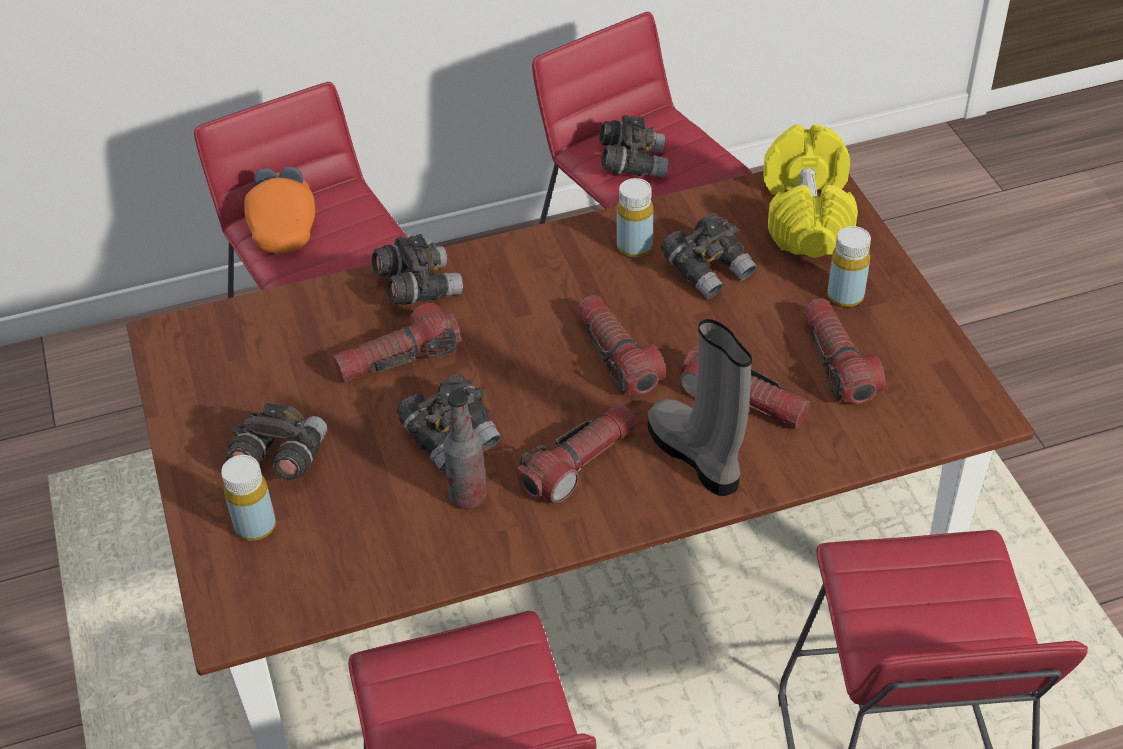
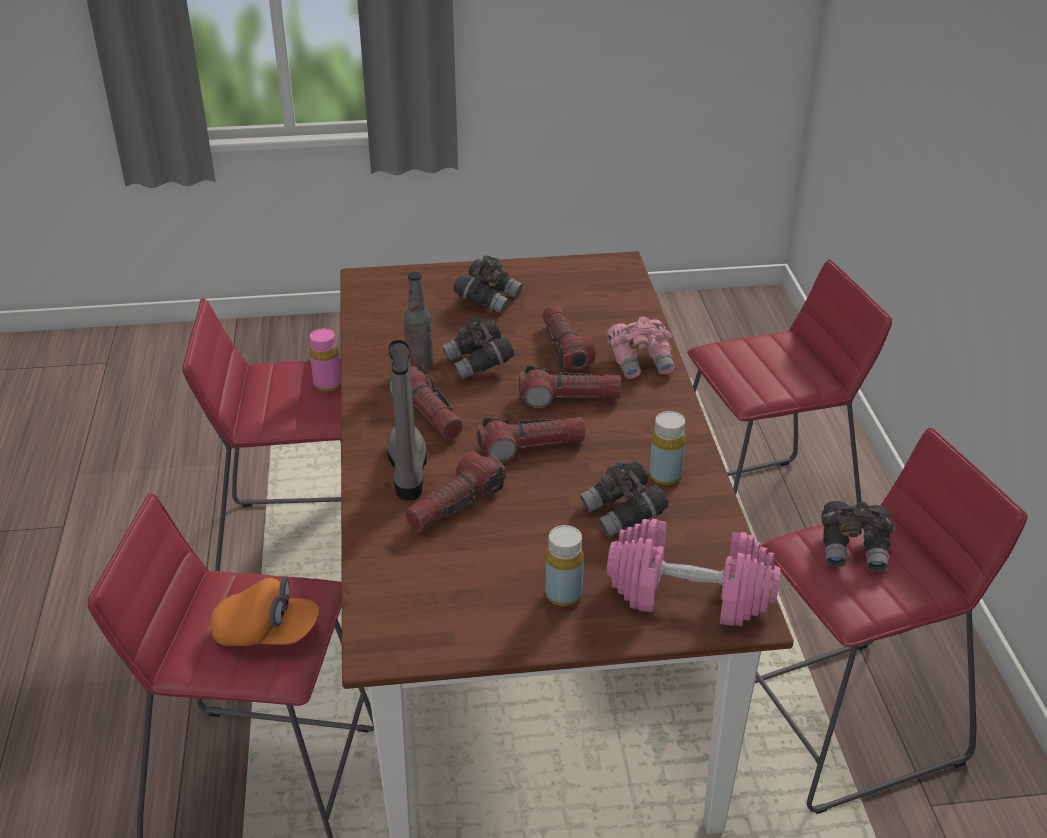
camera: 100 degrees right, 10 degrees down
(255, 526) = (435, 288): yellow bottle -> none
(284, 225) = (780, 350): orange cap -> orange cap (266, 633)
(417, 287) = (641, 362): grey binoculars -> pink binoculars
(438, 669) = (327, 385): none -> pink bottle
(696, 456) = (408, 470): grey boot -> grey boot turned 75 degrees counterclockwise
(806, 214) = (690, 594): yellow dumbbell -> pink dumbbell
(837, 363) = (478, 569): flashlight -> flashlight (569, 398)

